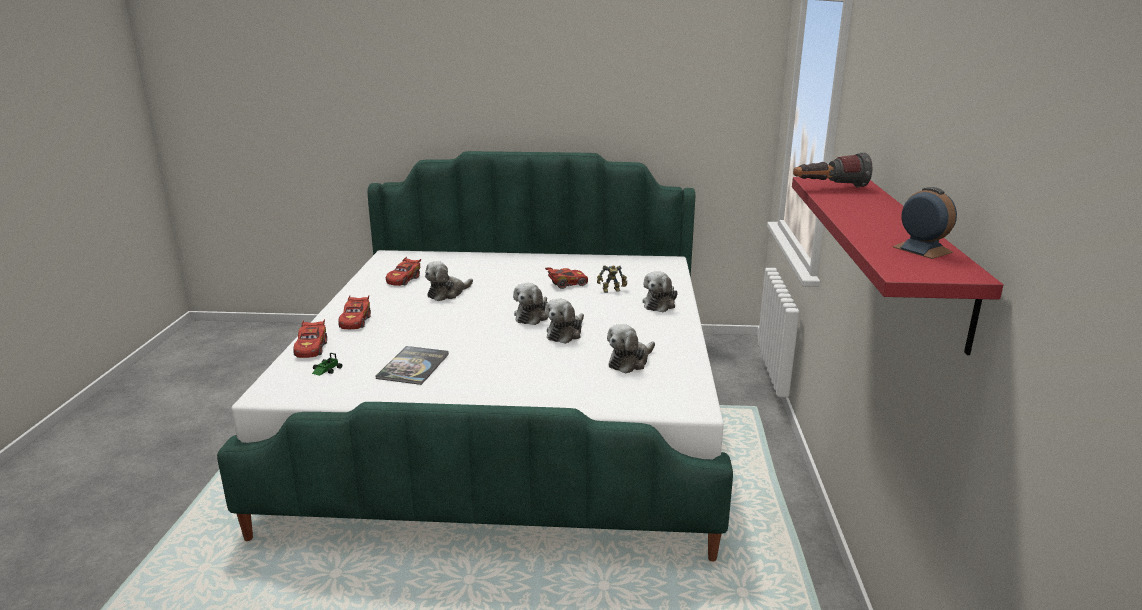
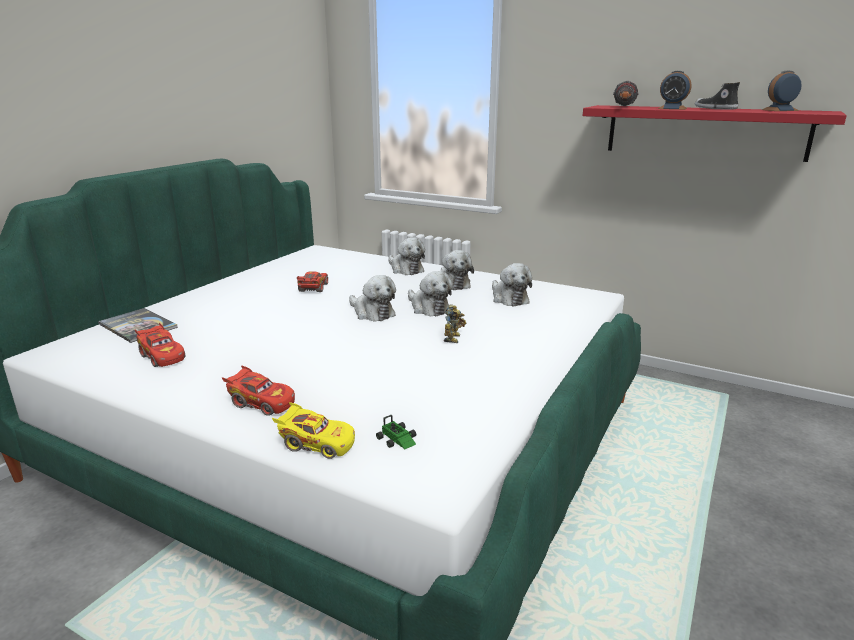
camera: 65 degrees left, 0 degrees up
(311, 348) = (316, 444): red toy car -> yellow toy car
(413, 366) = (438, 384): book -> book (138, 326)
(447, 293) = (251, 340): plush toy -> plush toy (453, 283)
(612, 291) = (354, 277): toy robot -> toy robot (454, 338)
(840, 205) = (672, 108): none -> alarm clock
(886, 221) = (714, 108): none -> shoe

